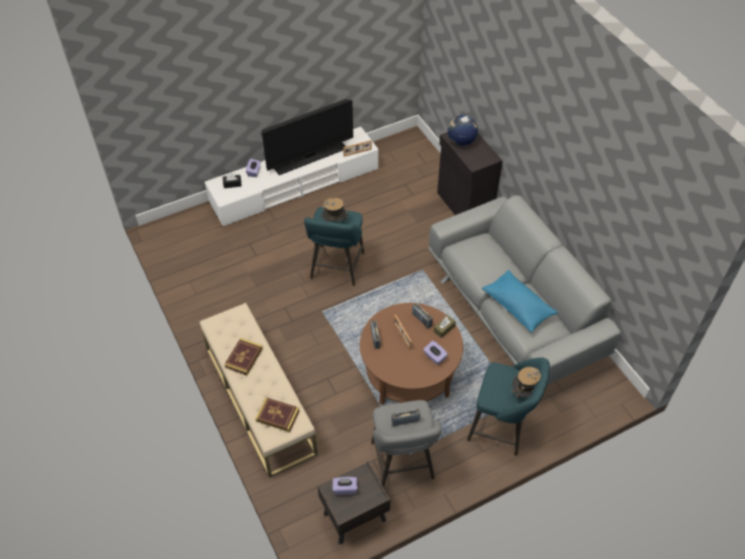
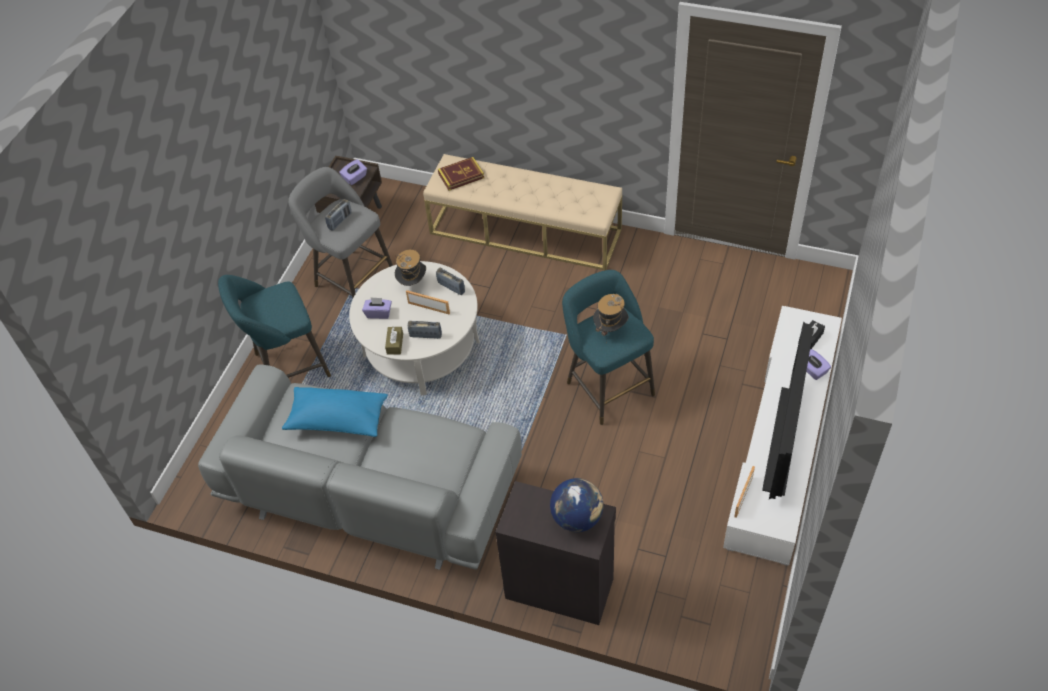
camera: 140 degrees right, 0 degrees up
(244, 358) = (543, 189): book -> none
(409, 371) = (421, 348): brown coffee table -> white coffee table
(524, 393) = (252, 314): hat -> hat (413, 284)

